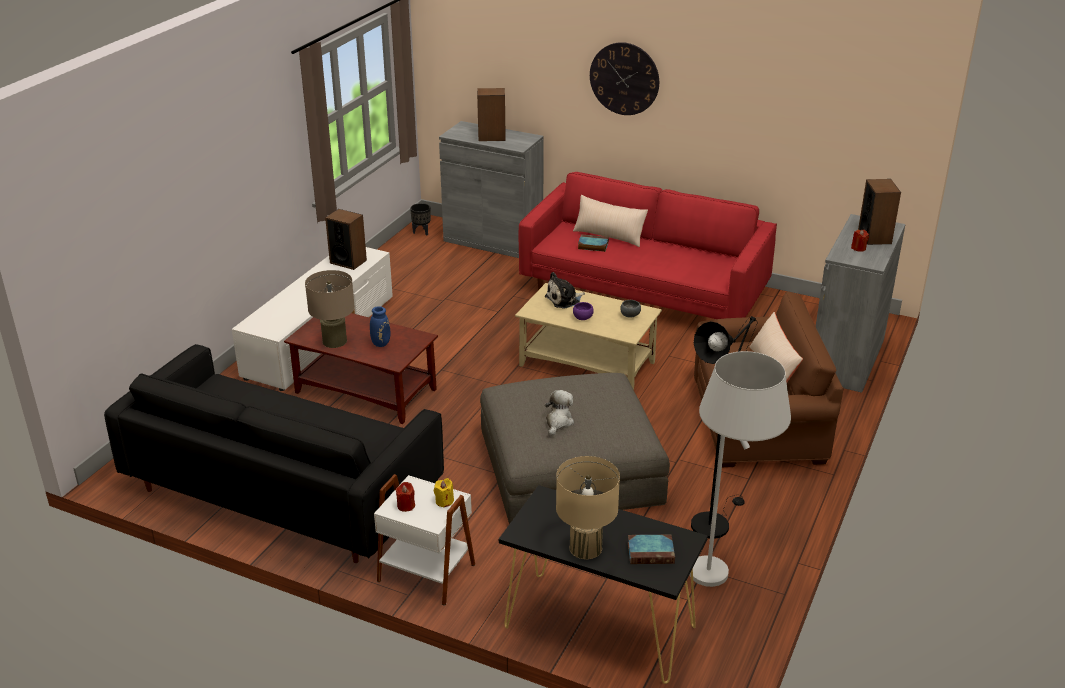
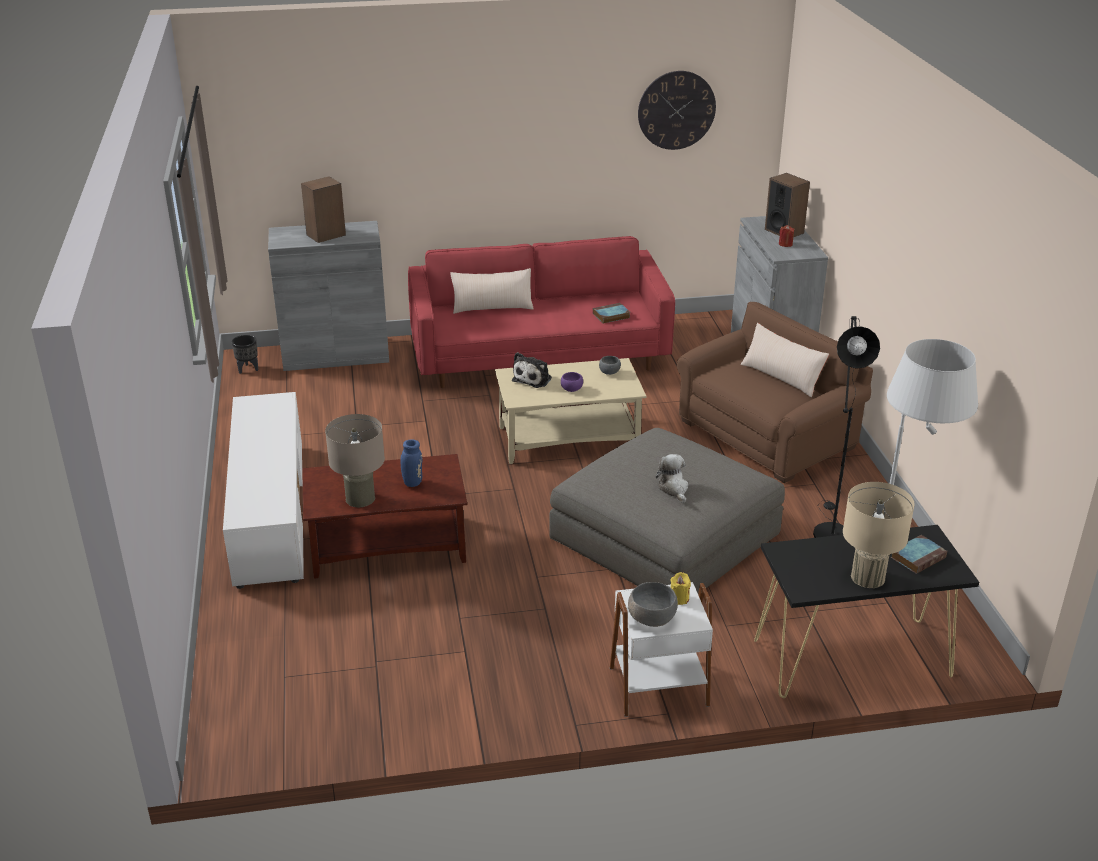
camera: 35 degrees left, 0 degrees up
(283, 490) = (426, 677): black sofa -> none
(348, 261) = (263, 415): speaker -> none
(406, 506) = (651, 618): red candle -> grey bowl
(592, 245) = (490, 321): book -> book (610, 316)
(624, 78) = (467, 136): wall clock -> wall clock (676, 110)

